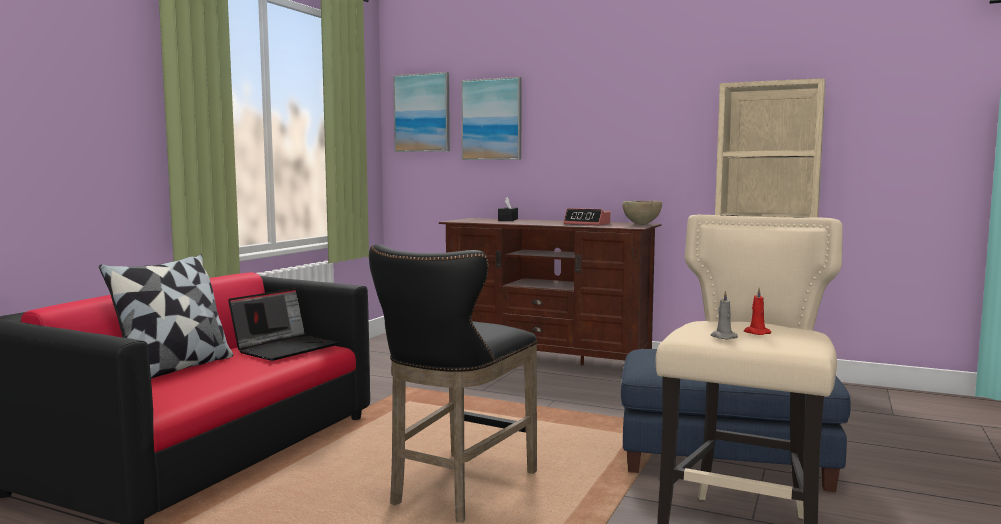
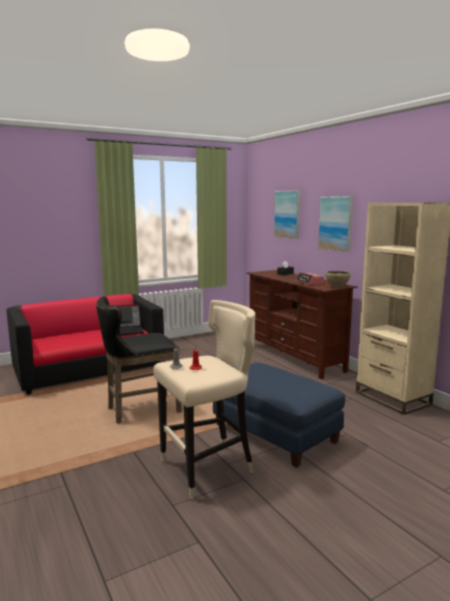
camera: 35 degrees right, 5 degrees up
(175, 368) = (74, 333): pillow -> none
(422, 113) = (261, 208): picture -> picture (335, 223)

